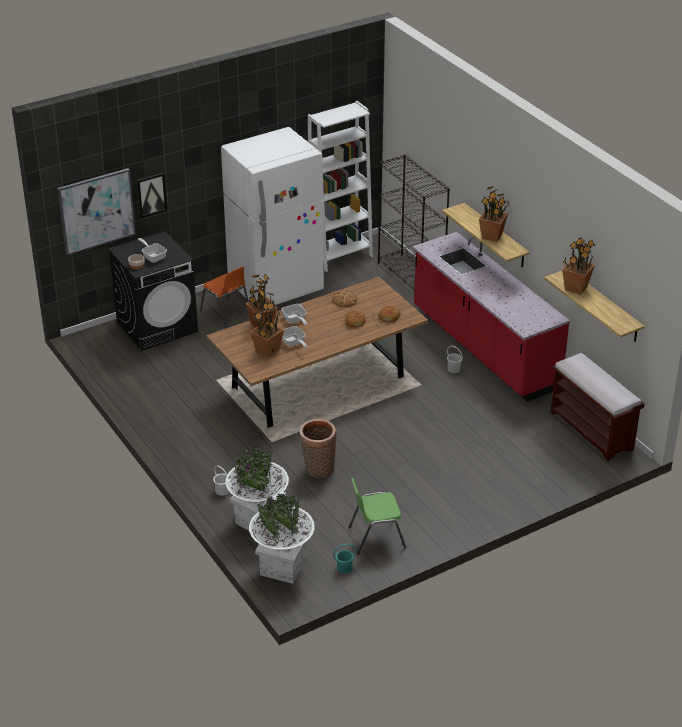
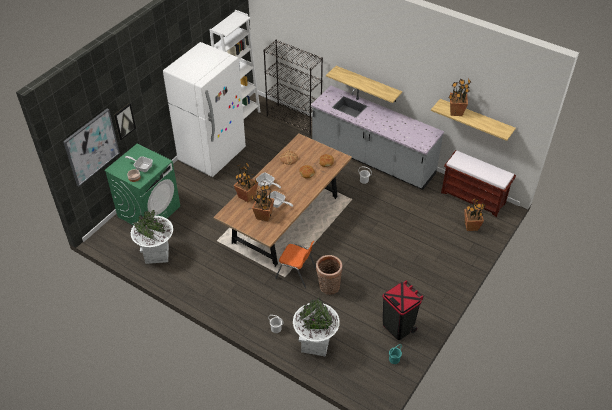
camera: 25 degrees left, 10 degrees up
(157, 326) = (149, 211): black washing machine -> green washing machine
(226, 314) = (191, 185): orange chair -> orange chair (296, 273)
(283, 567) = (355, 375): white planter -> white planter (157, 254)
(375, 537) = (398, 327): green chair -> black trash can
(483, 348) = (372, 159): red counter -> grey counter
(492, 236) = (371, 86): potted plant -> potted plant (471, 226)

